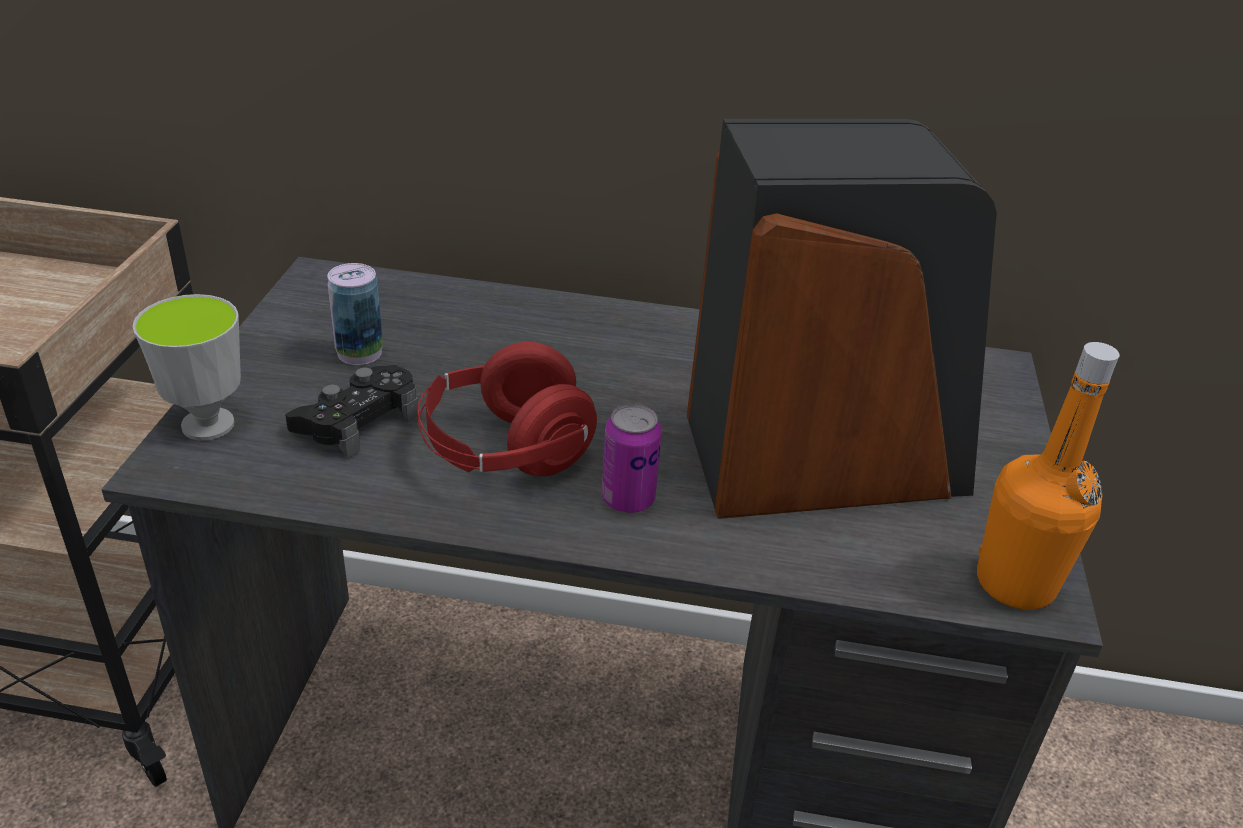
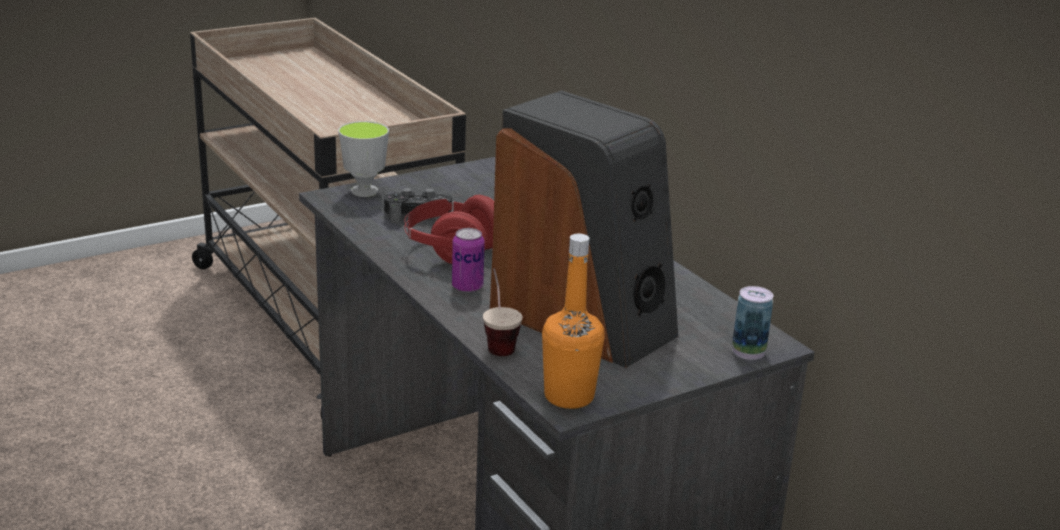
camera: 50 degrees right, 10 degrees down
(359, 353) = (464, 195): can -> can (748, 351)
(815, 561) = (498, 342): none -> cup

